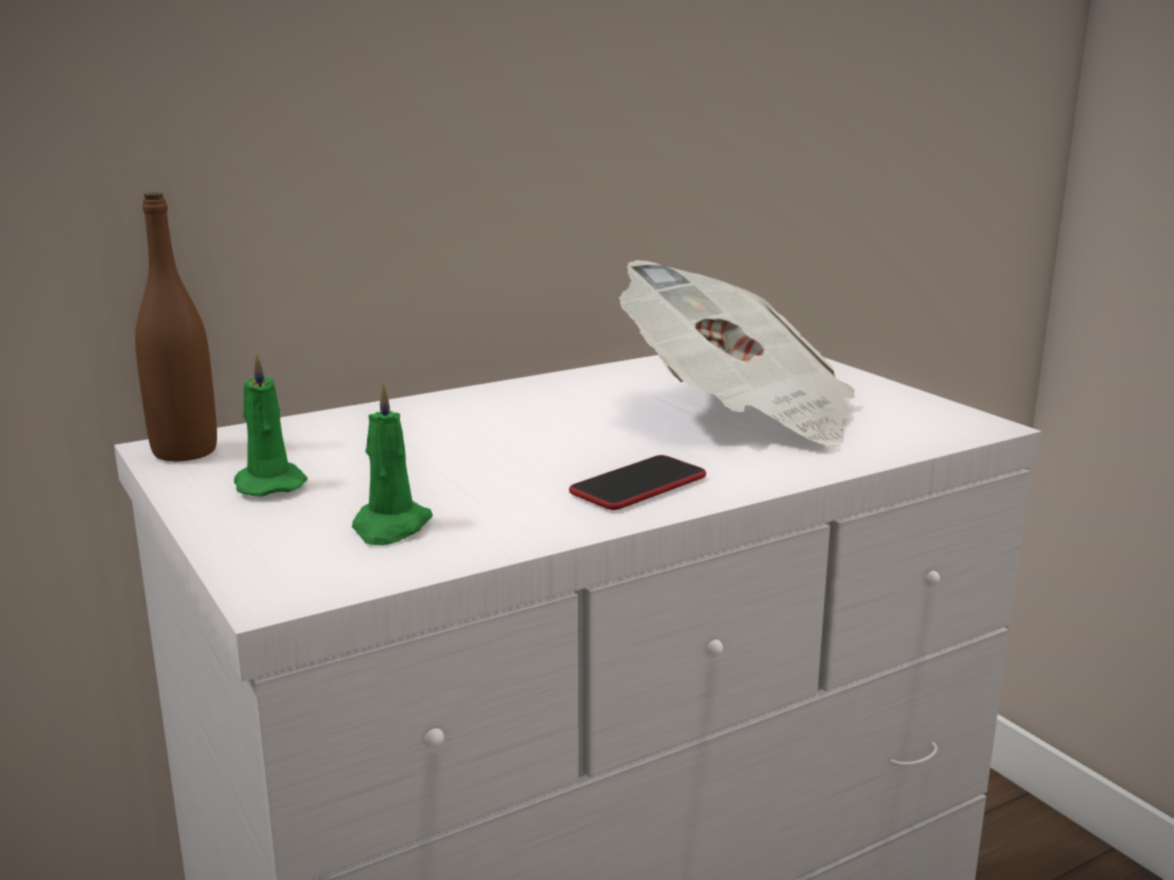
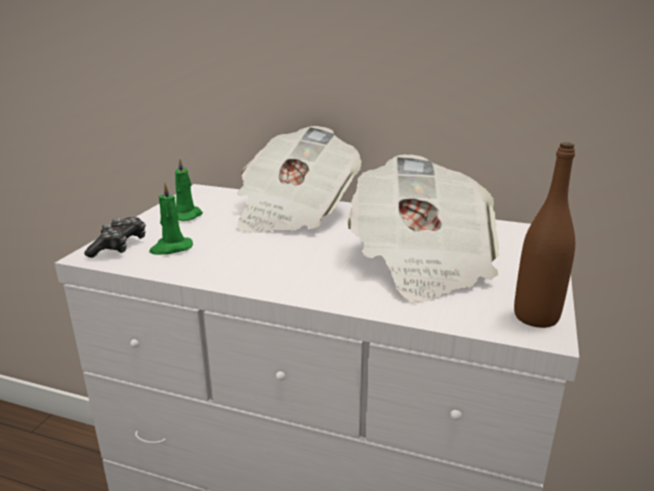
camera: 50 degrees right, 5 degrees up
(185, 451) = (200, 194): brown bottle -> brown bottle (536, 317)
(292, 562) = (120, 247): none -> game controller
(430, 421) = (293, 212): none -> newspaper
(638, 485) = (282, 274): phone -> none

